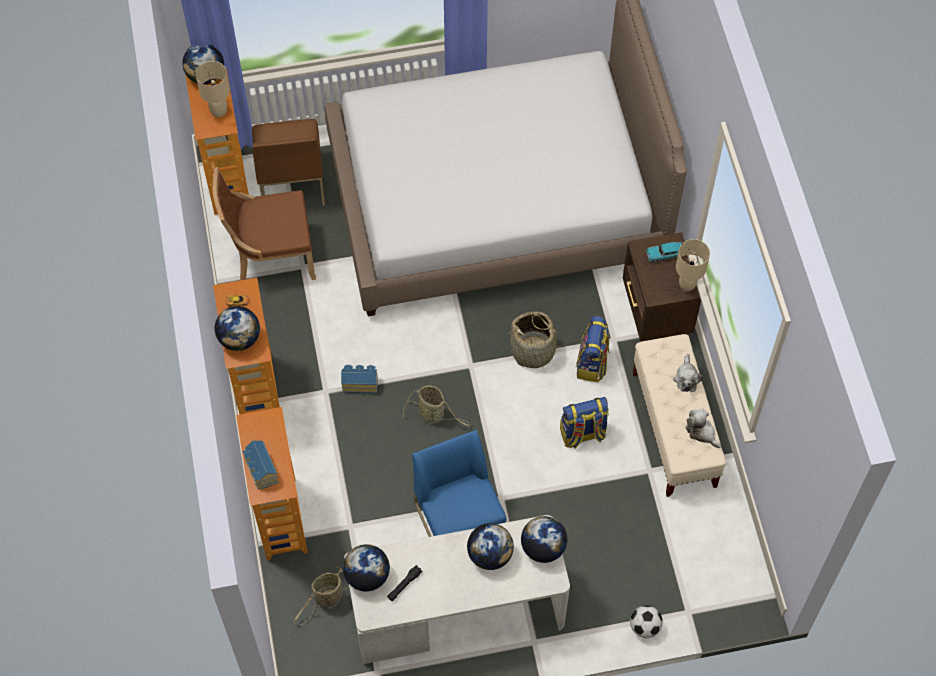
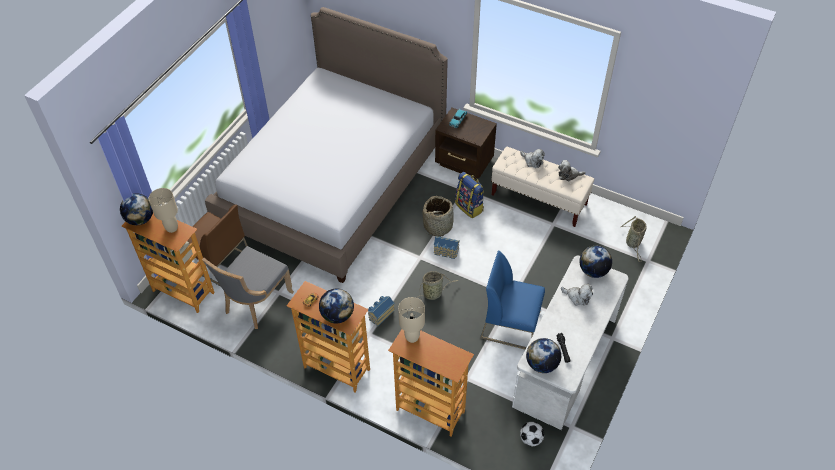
camera: 50 degrees left, 10 degrees down
(260, 471) = (439, 361): toy house -> toy house (446, 252)
(271, 256) = (255, 303): brown chair -> grey chair
(327, 599) = (503, 421): basket -> basket (633, 243)
(490, 555) = (577, 297): globe -> plush toy
(582, 434) = (507, 237): backpack -> none
(644, 627) = (642, 284): football -> football (531, 439)
(686, 285) = (484, 124): beige table lamp -> beige table lamp (412, 337)

